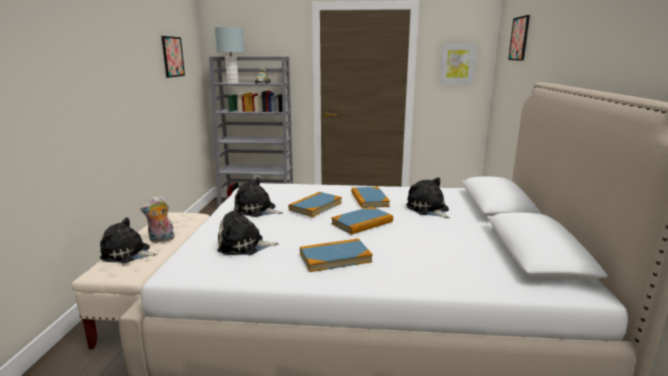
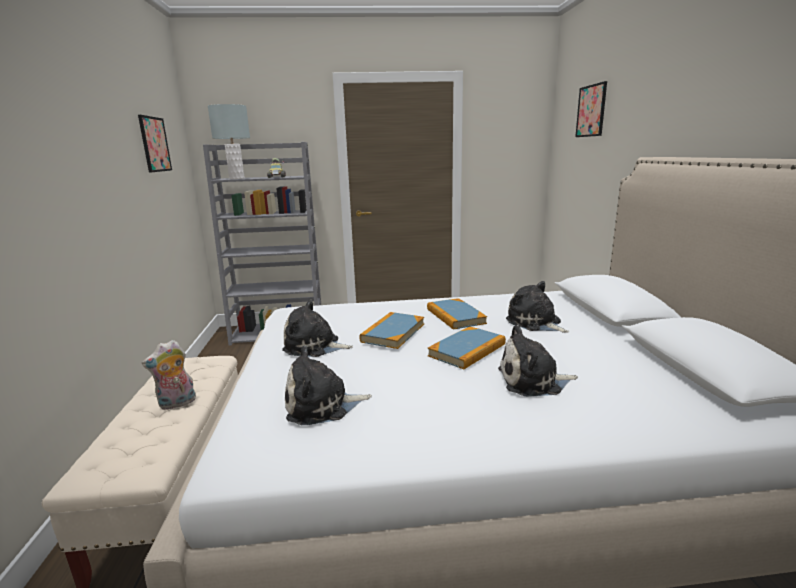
camera: 10 degrees left, 0 degrees up
(128, 254) = (130, 434): plush toy -> plush toy (533, 381)
(335, 257) = (463, 409): book -> none
(457, 63) = (509, 145): picture -> none

